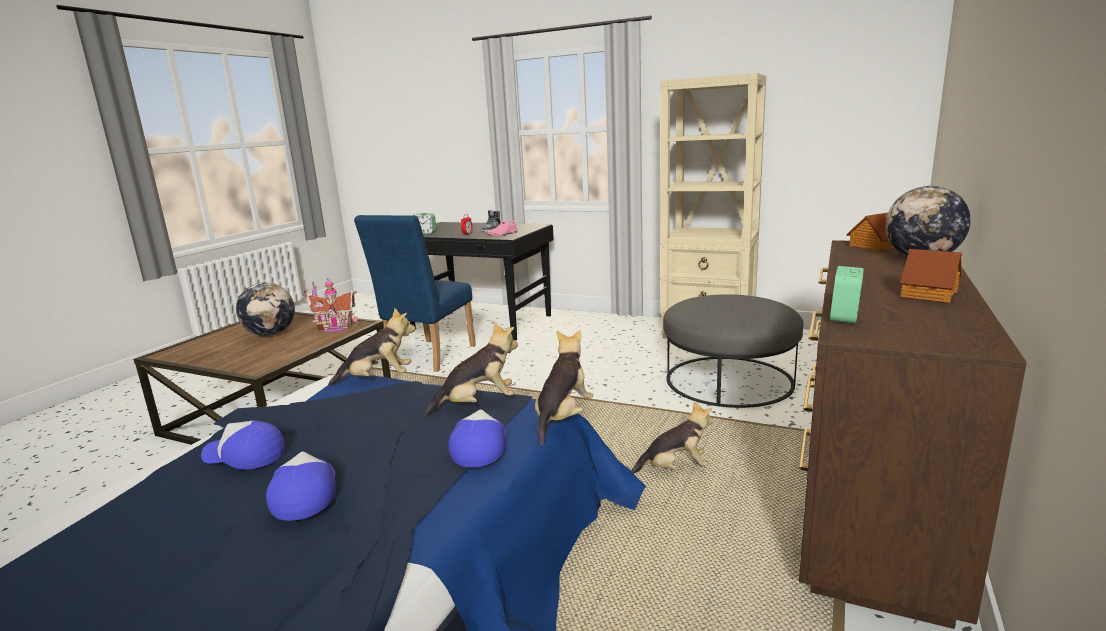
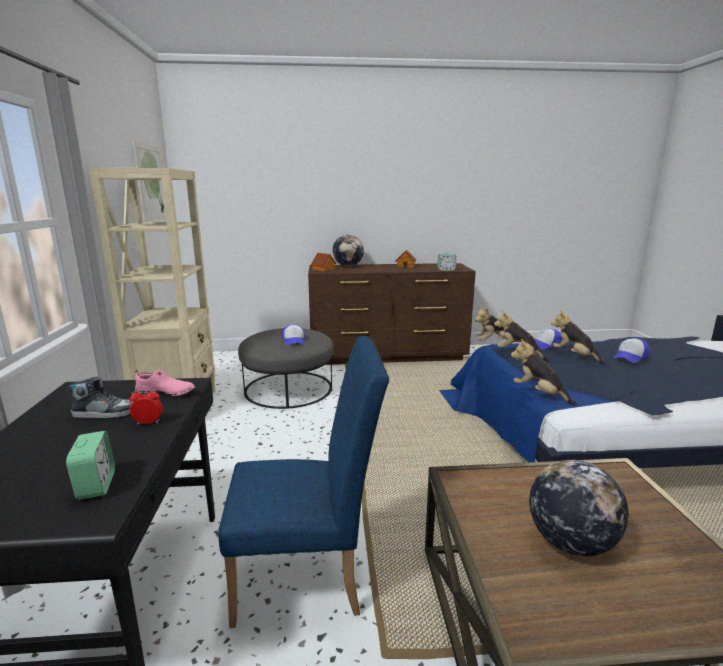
camera: 120 degrees left, 0 degrees up
(244, 456) = (654, 382): cap -> cap (294, 340)
(335, 328) = (487, 490): toy house -> none
(675, 468) = (413, 387): plush toy -> plush toy (574, 356)
(847, 82) = (151, 183): none -> picture

